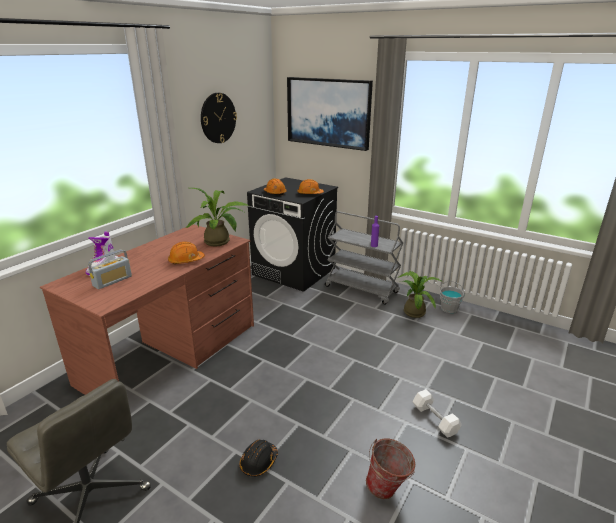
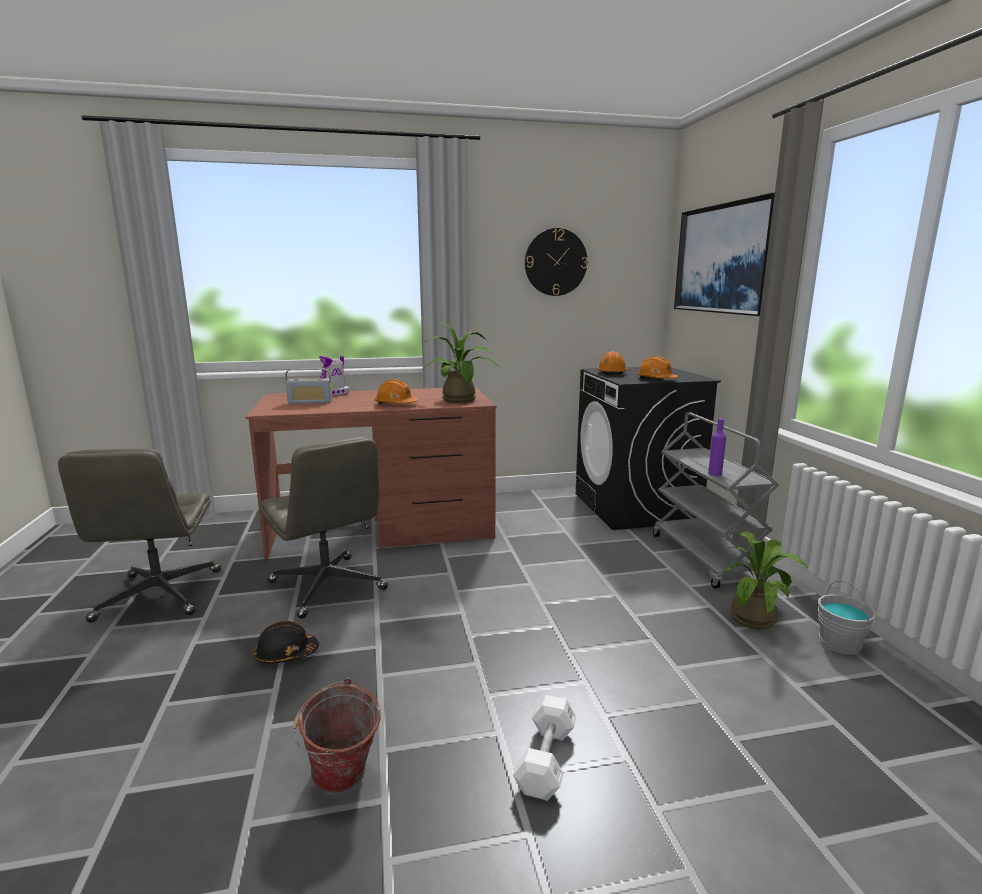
camera: 45 degrees right, 10 degrees down
(208, 410) = (328, 586): none -> grey office chair

